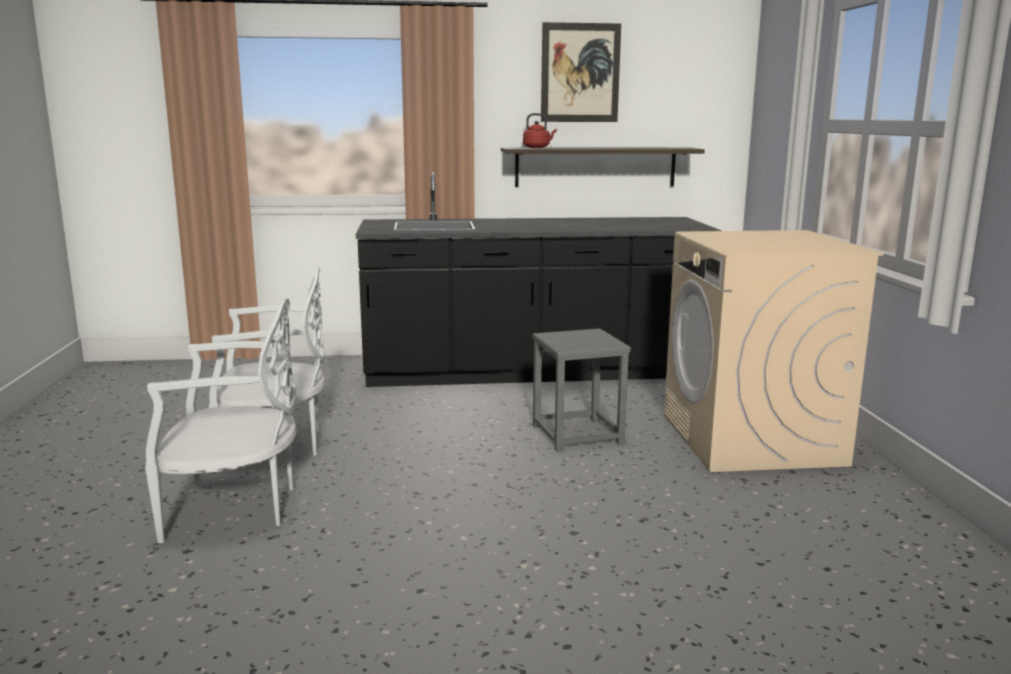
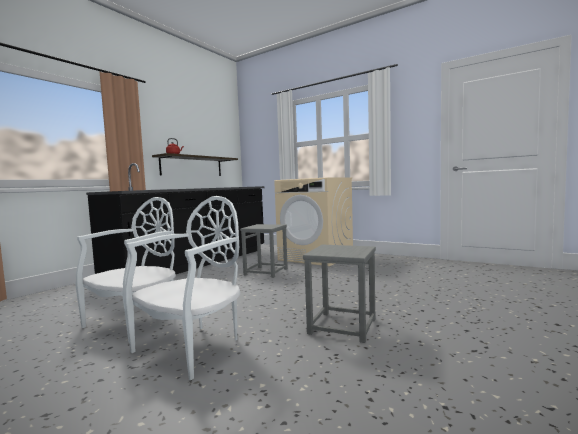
camera: 50 degrees left, 10 degrees down
(397, 586) = (342, 326): none -> grey stool
(580, 73) = (182, 123): picture -> none

